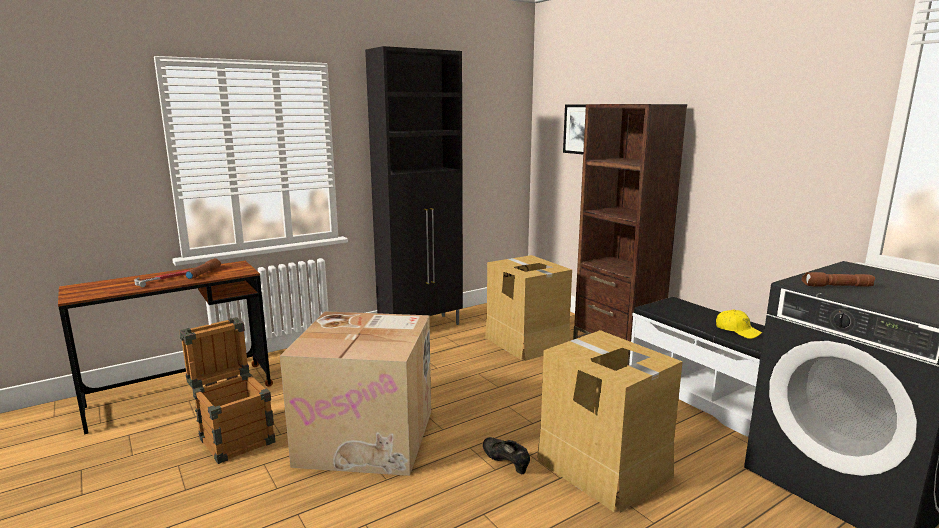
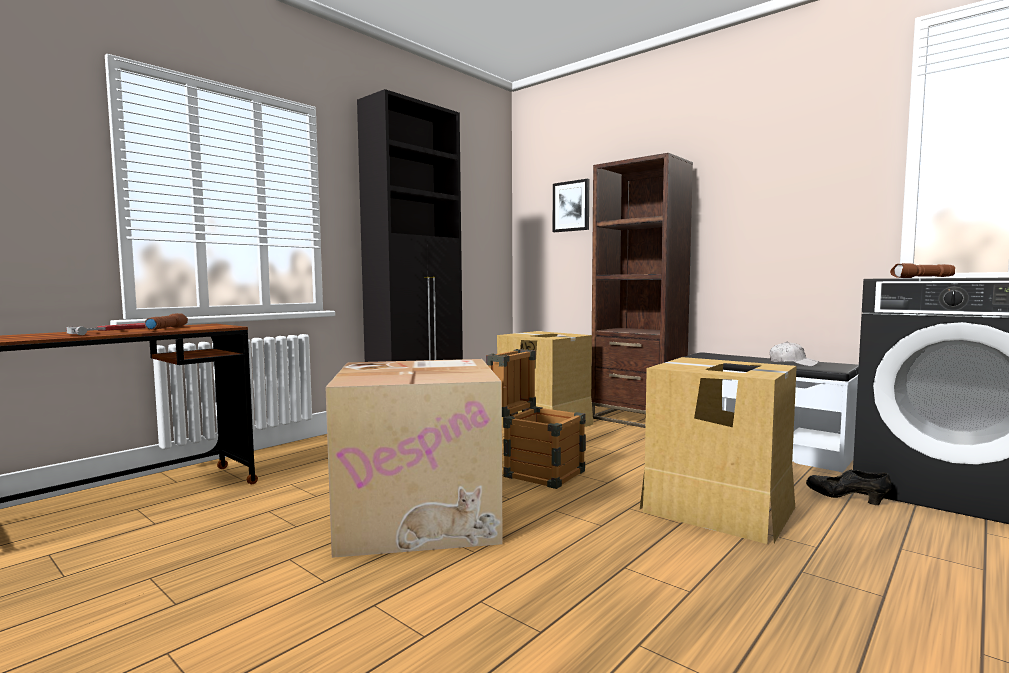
camera: 15 degrees left, 10 degrees down
(234, 436) = (227, 536): crate -> crate (536, 472)
(505, 463) = (608, 518): black shoe -> black shoe (846, 499)
(737, 330) = (792, 363): yellow cap -> white cap

